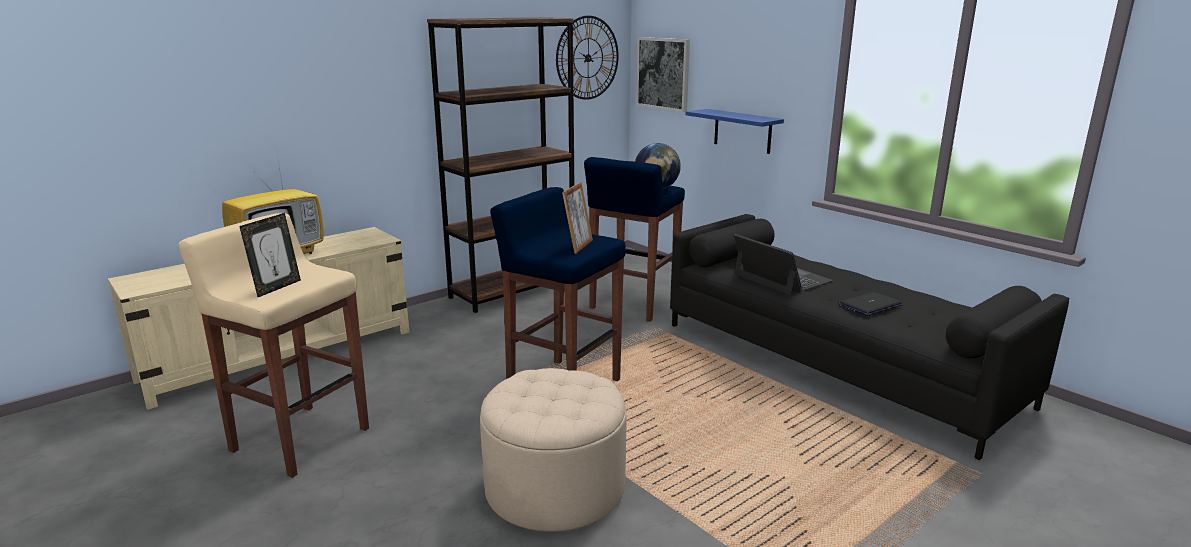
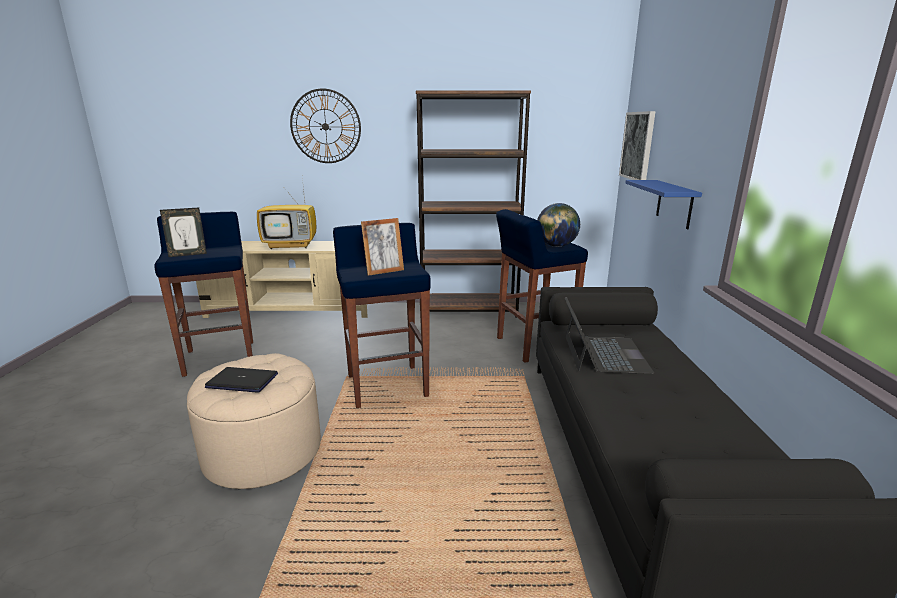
camera: 40 degrees right, 0 degrees up
(299, 439) = (220, 357): beige stool -> blue stool
(587, 58) = (573, 130): wall clock -> wall clock (325, 126)
(870, 305) = (646, 411): laptop -> laptop (243, 381)

